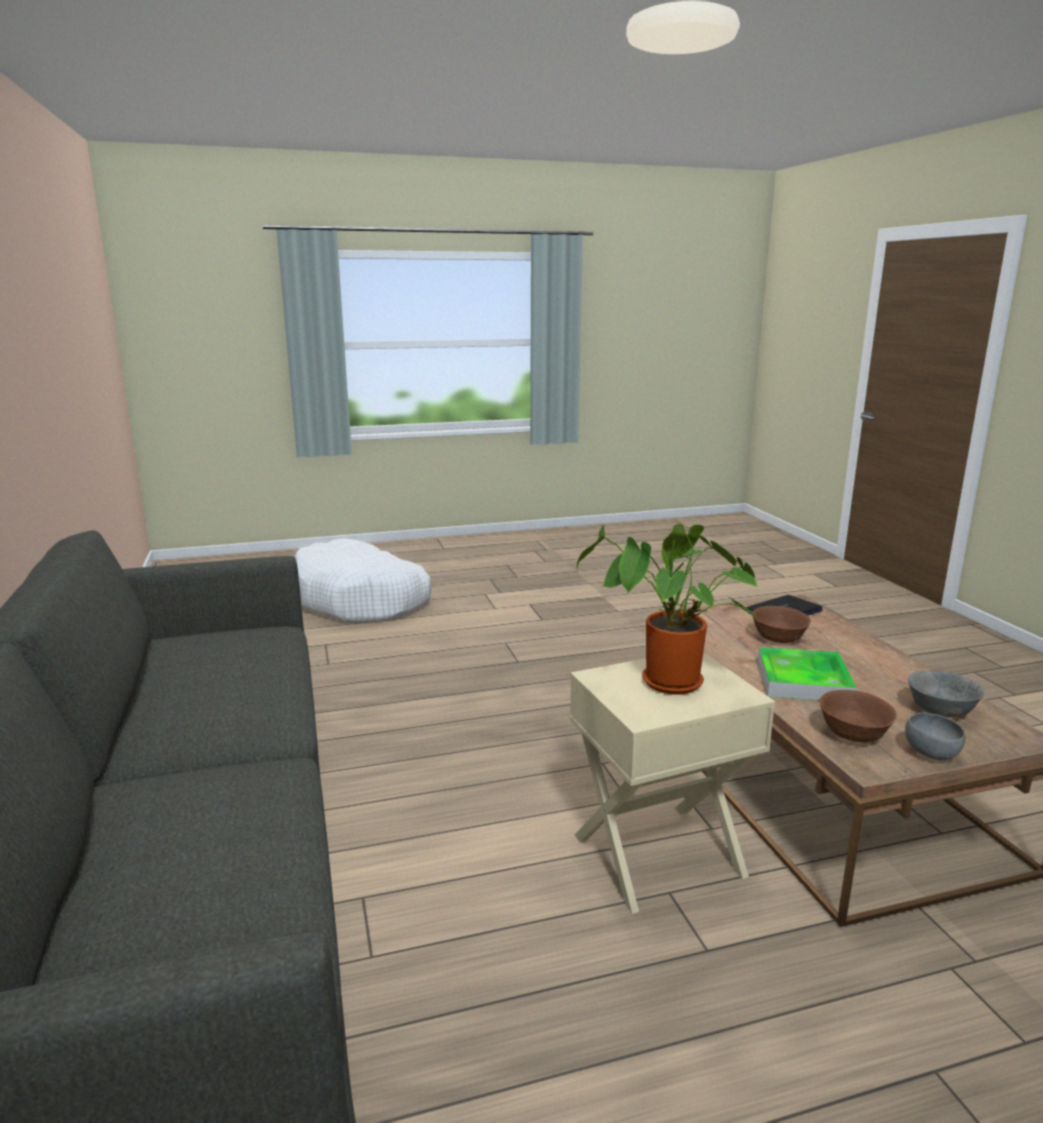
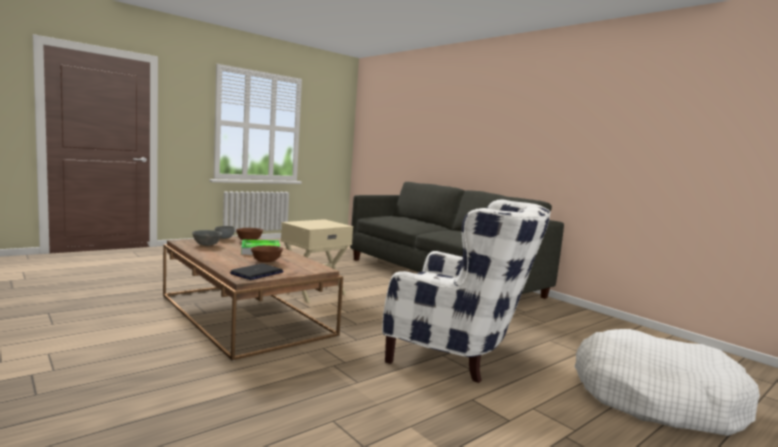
camera: 155 degrees right, 10 degrees down
(492, 660) = (459, 353): none -> white armchair
(667, 685) = (318, 224): potted plant -> none

